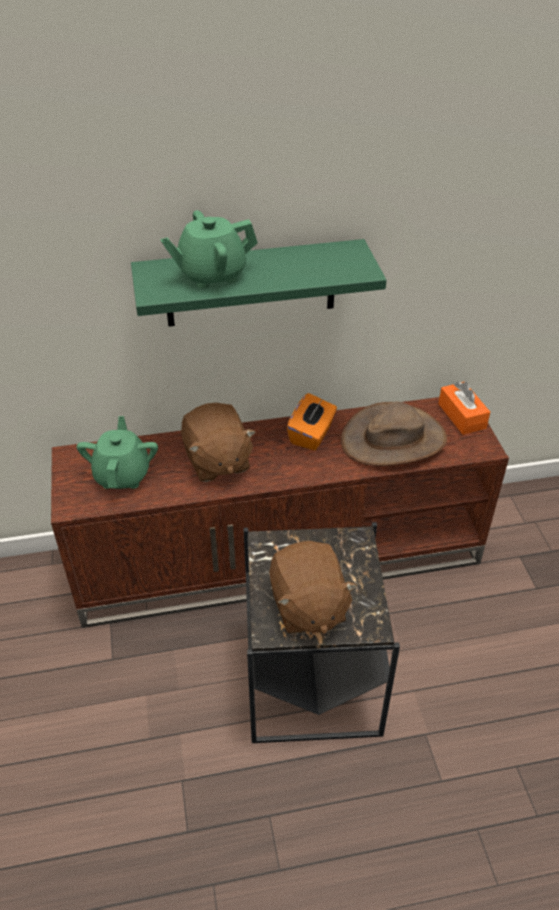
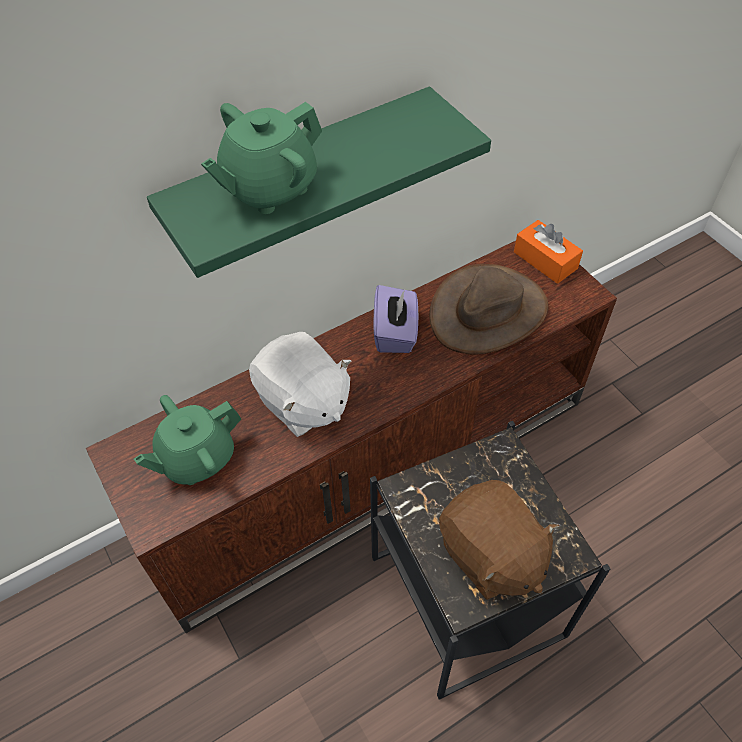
camera: 20 degrees left, 10 degrees up
(123, 475) = (196, 458): green teapot -> green teapot turned 105 degrees counterclockwise
(217, 461) = (303, 402): brown plush toy -> white plush toy
(312, 434) = (395, 333): orange tissue box -> purple tissue box

